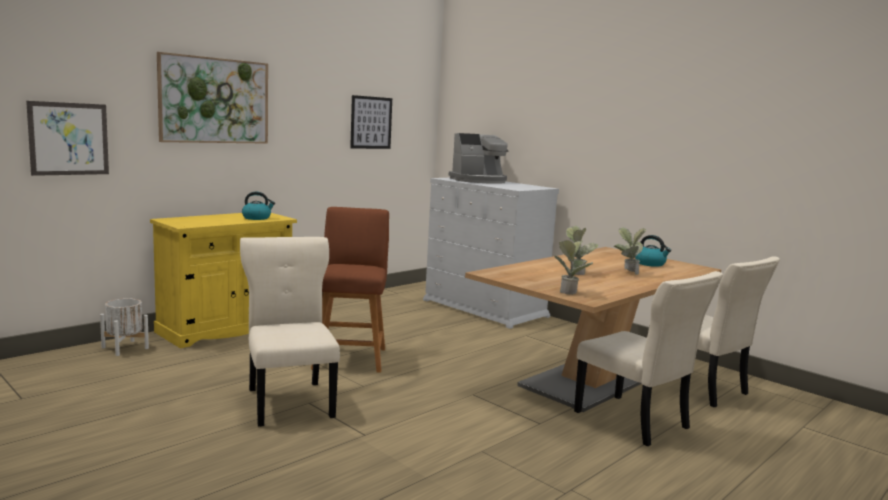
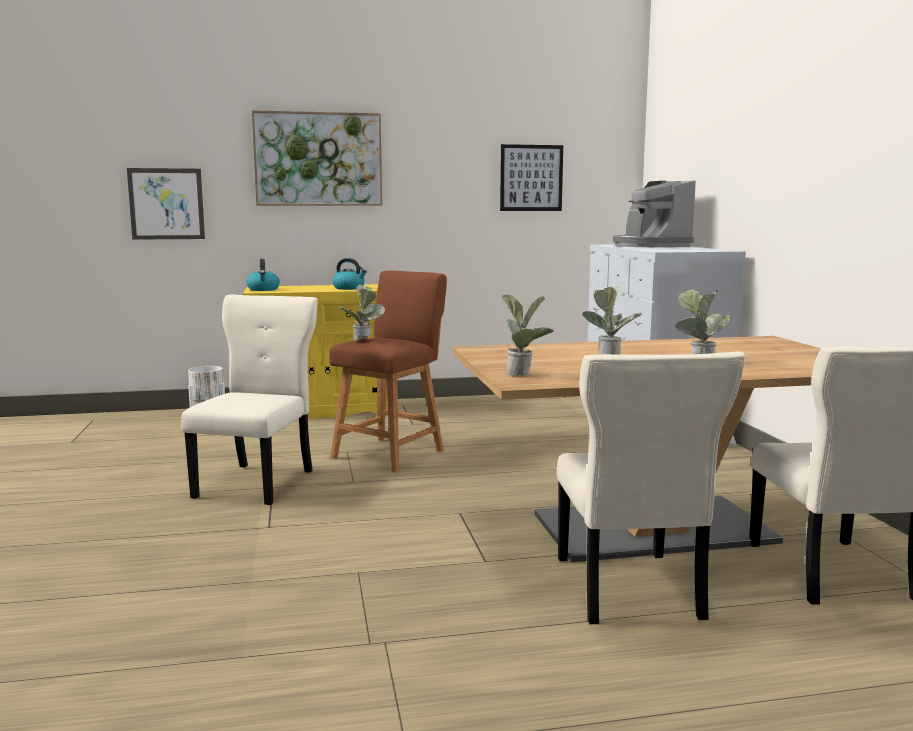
camera: 35 degrees right, 0 degrees up
(342, 269) = (363, 341): none -> potted plant
(479, 181) = (649, 246): coffee machine -> coffee machine turned 60 degrees clockwise
(650, 264) = (783, 357): kettle -> kettle (263, 289)

